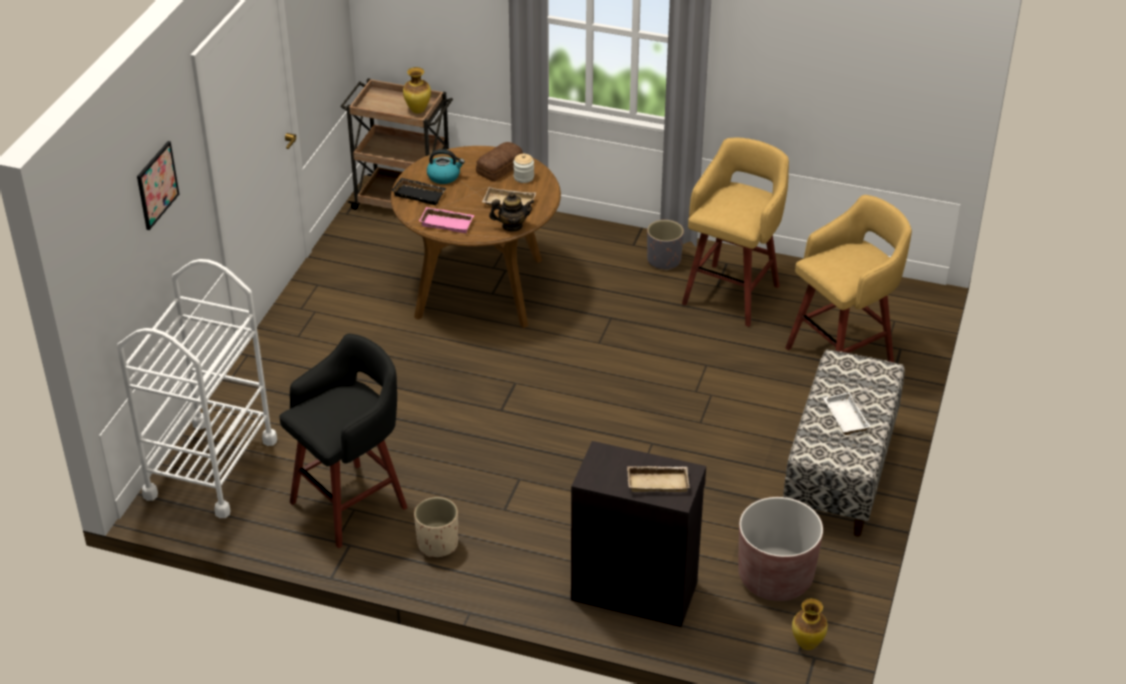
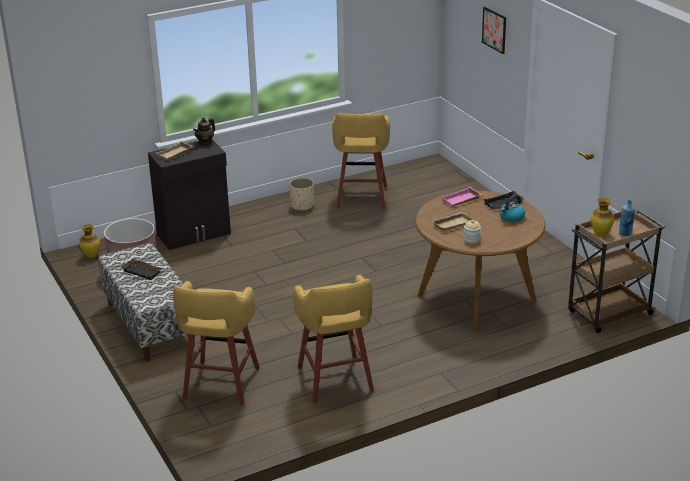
camera: 135 degrees right, 10 degrees down
(211, 468) = (439, 178): white cart -> none
(352, 503) = (361, 198): black stool -> yellow stool
(398, 99) = (625, 234): none -> blue bottle
(501, 168) = (493, 237): bread -> none
(512, 226) = (427, 215): teapot -> teapot (205, 142)
(663, 260) = (407, 374): grey planter -> none
(844, 417) = (143, 271): white tray -> black tray

